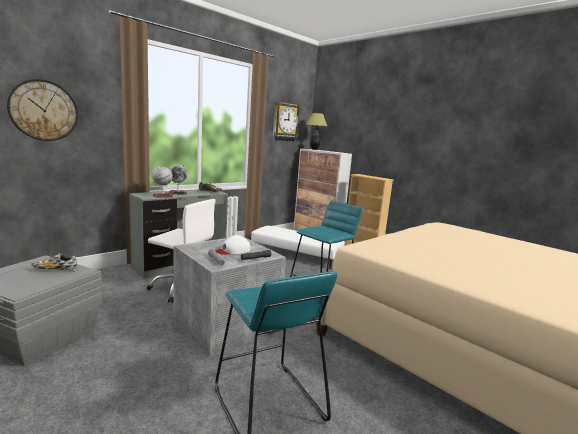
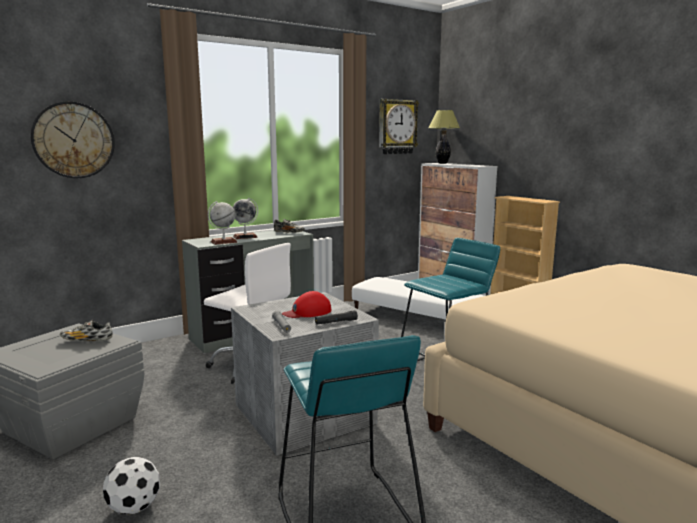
camera: 10 degrees right, 0 degrees up
(98, 404) = (133, 507): none -> football
(233, 250) = (307, 312): white cap -> red cap

